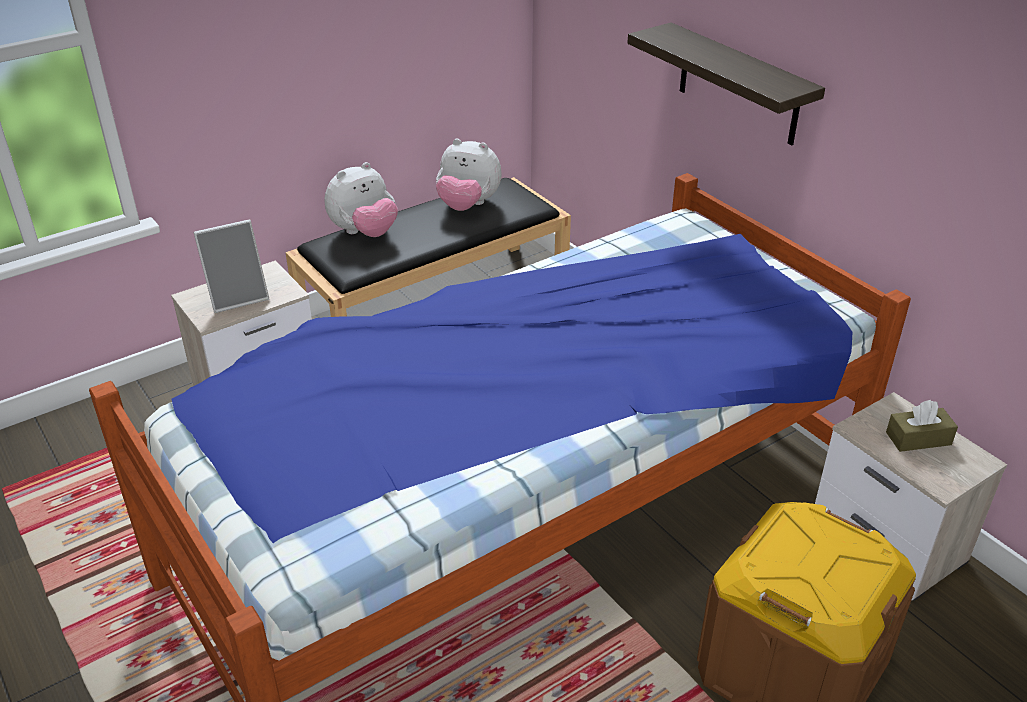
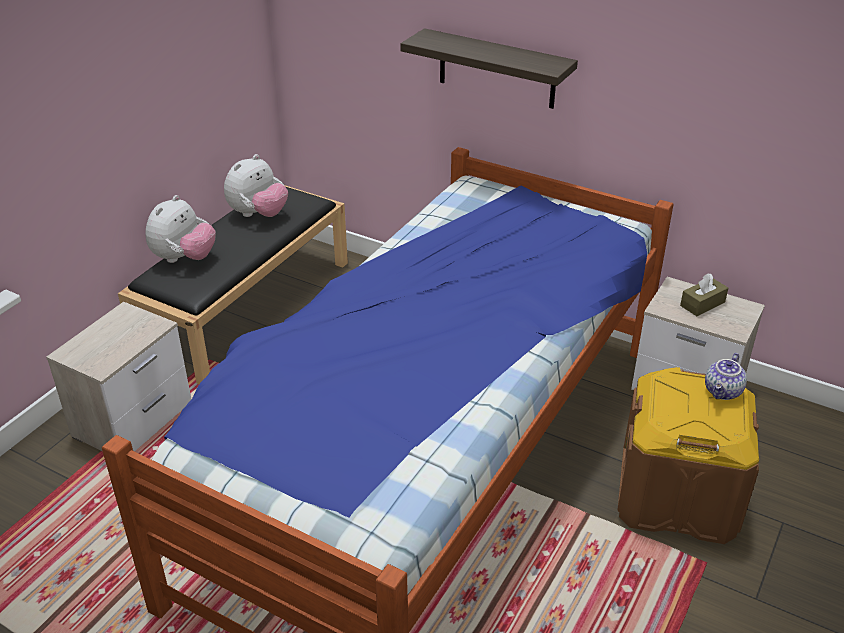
camera: 25 degrees left, 0 degrees up
(238, 296) = (113, 341): picture frame -> none
(468, 205) = (258, 214): plush toy -> plush toy turned 45 degrees counterclockwise
(864, 555) = (723, 392): none -> teapot

